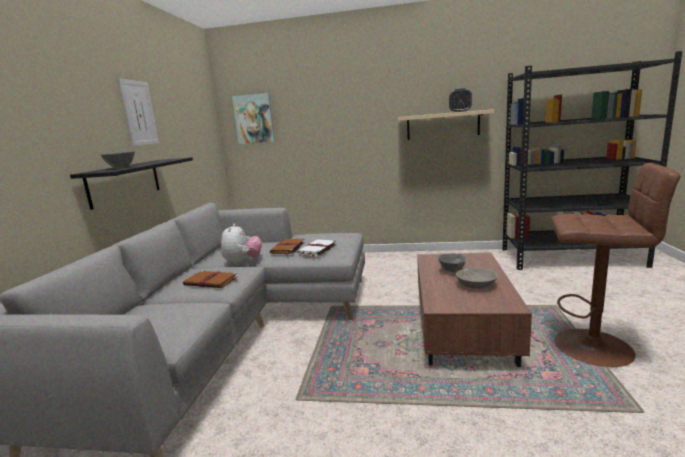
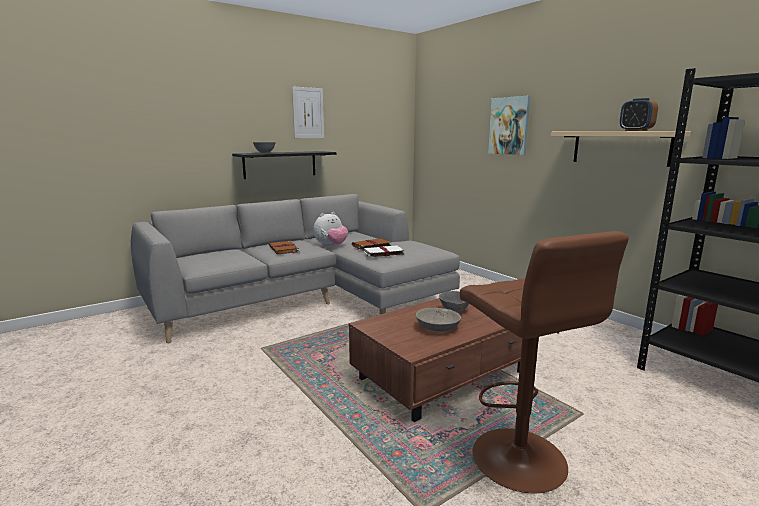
camera: 45 degrees right, 0 degrees up
(254, 119) = (438, 122): picture -> picture (509, 126)

